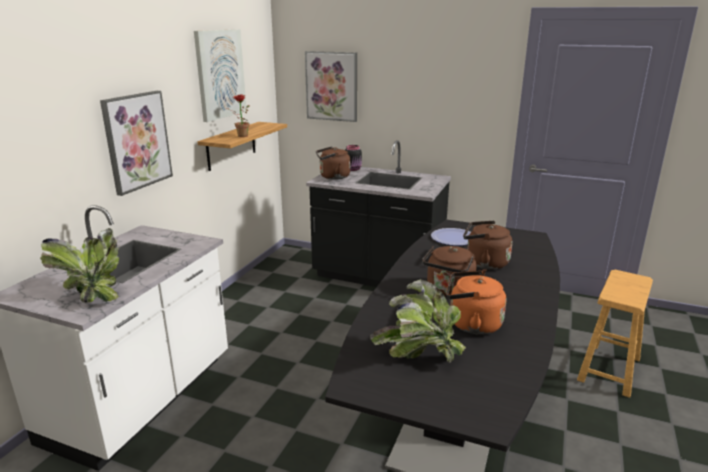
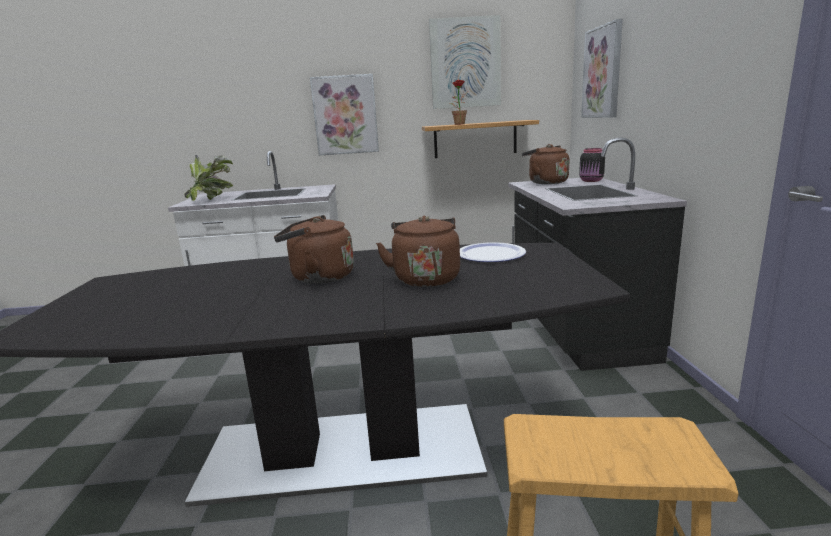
camera: 65 degrees right, 5 degrees down
(419, 354) = (162, 289): potted plant -> none
(471, 324) = (234, 298): orange kettle -> none

